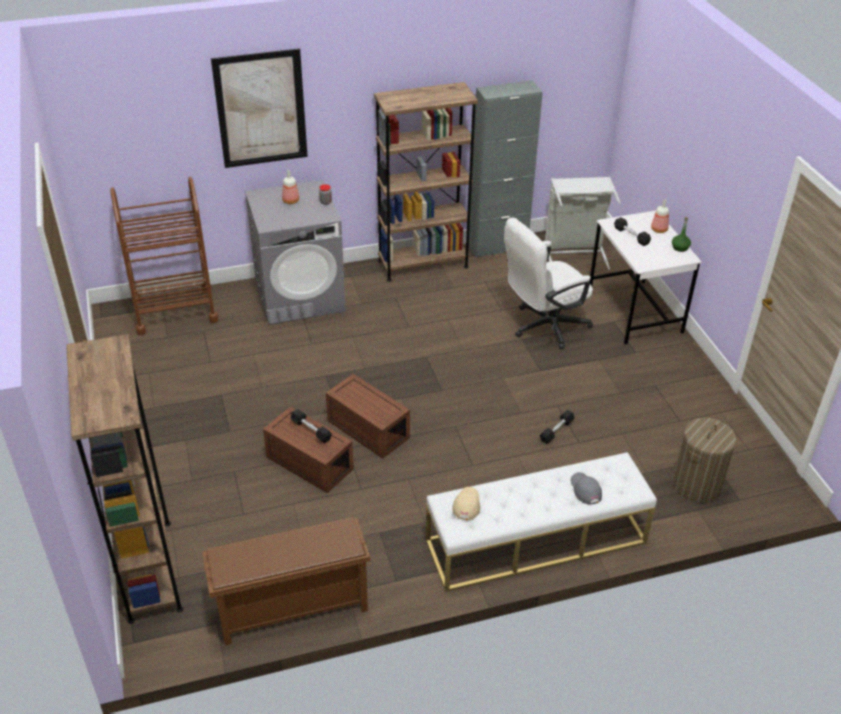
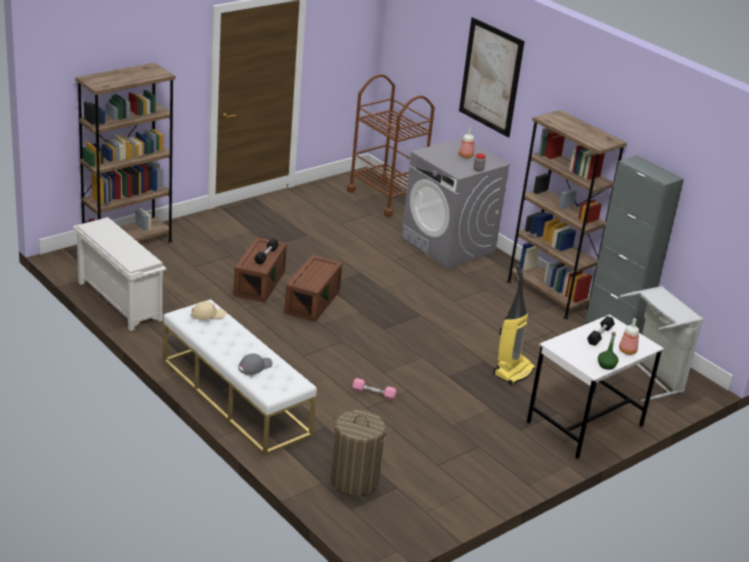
camera: 65 degrees right, 10 degrees down
(291, 609) = (118, 301): brown shoe rack -> white shoe rack
(543, 327) = (513, 371): white office chair -> vacuum cleaner
(556, 431) = (373, 394): black dumbbell -> pink dumbbell

